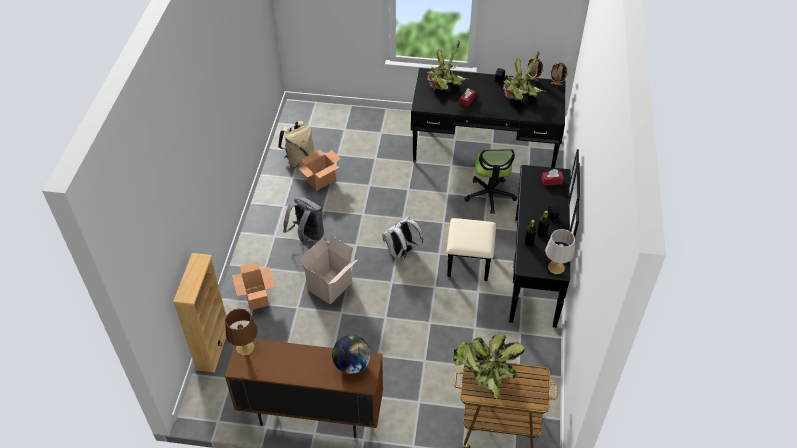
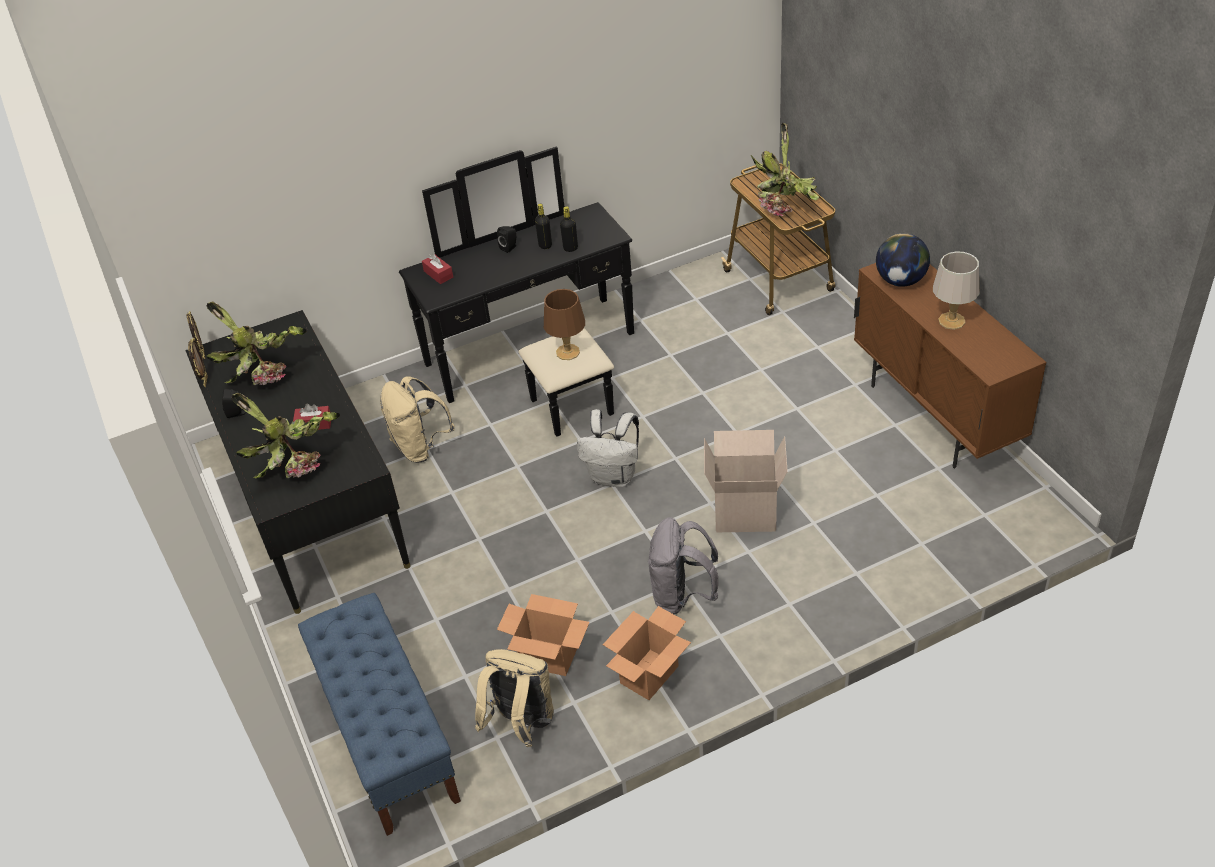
camera: 120 degrees left, 5 degrees down
(213, 347) = (968, 566): beige bookcase -> none
(244, 347) = (993, 369): brown table lamp -> brown table lamp (568, 352)
(256, 297) = (846, 577): cardboard box -> cardboard box (649, 675)
(332, 124) = (387, 737): none -> blue bench
(490, 195) = (420, 447): office chair -> beige backpack
(556, 267) = (589, 216): grey table lamp -> grey table lamp (951, 321)

